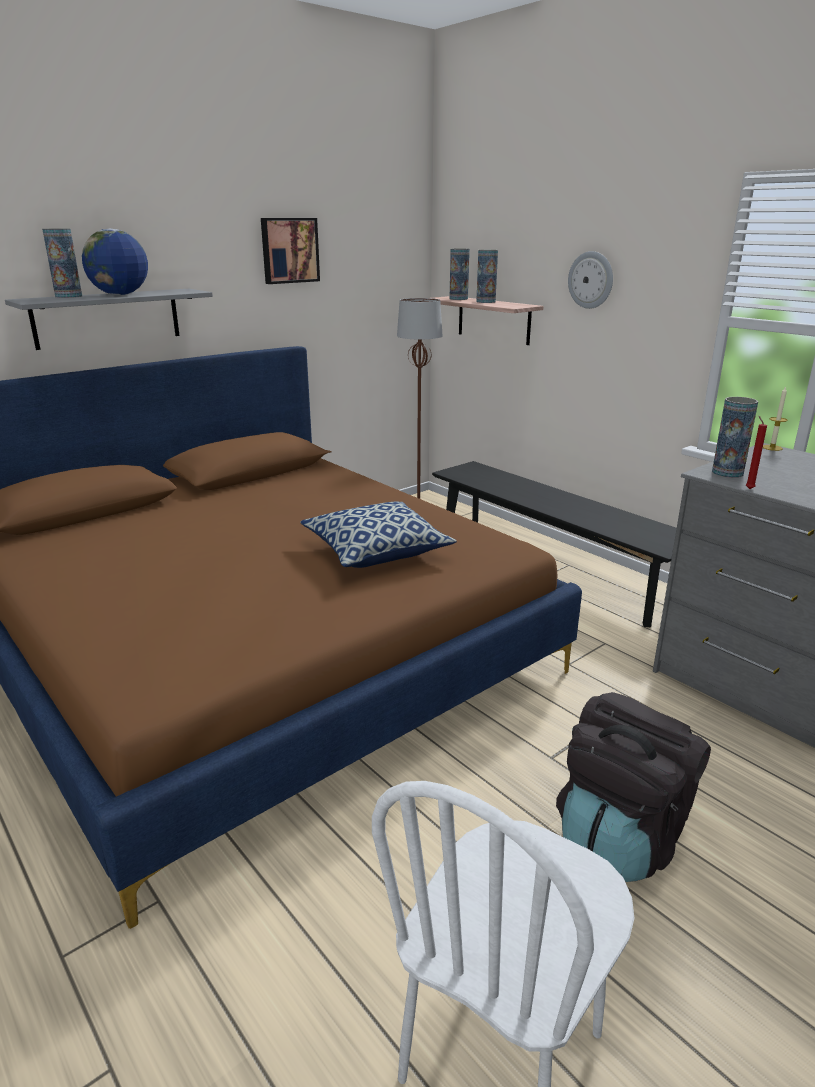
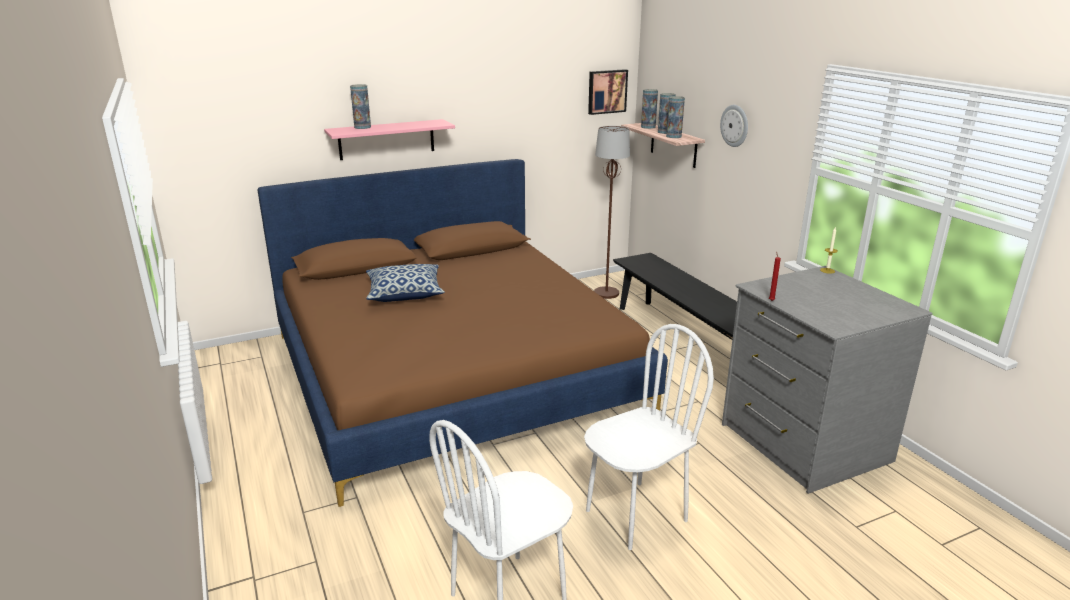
camera: 15 degrees right, 0 degrees up
(107, 318) = (386, 139): grey shelf -> pink shelf
(120, 295) = (394, 126): globe -> none
(289, 250) = (518, 90): picture -> picture (606, 91)
(376, 551) = (527, 315): pillow -> pillow (405, 294)
(621, 837) = (635, 515): black backpack -> white chair
(727, 473) = (769, 287): vase -> vase (673, 136)

